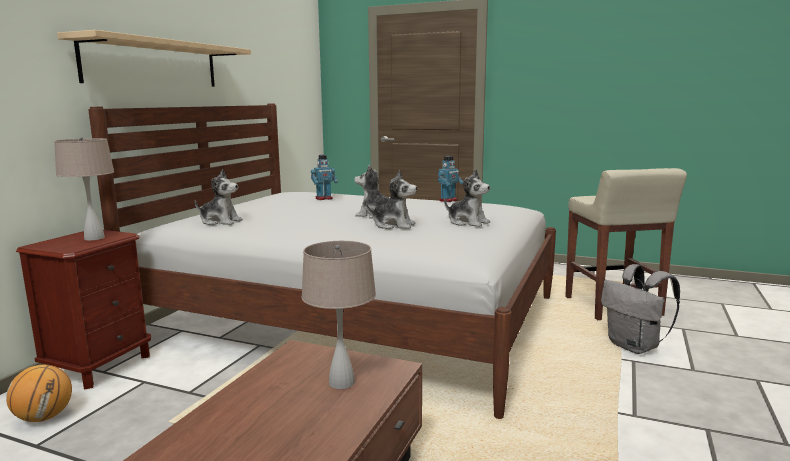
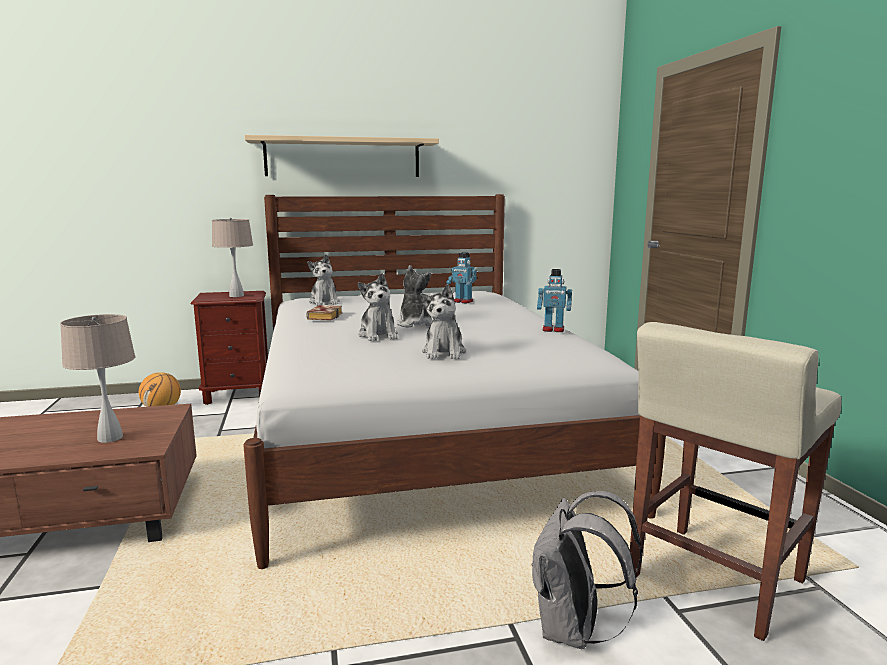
camera: 55 degrees right, 0 degrees up
(290, 227) = (324, 316): none -> book

